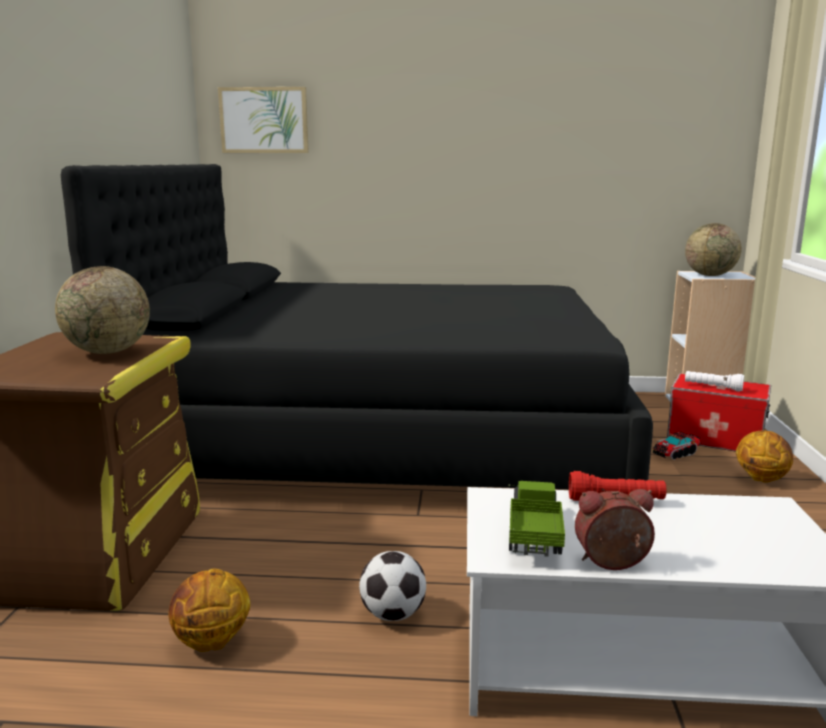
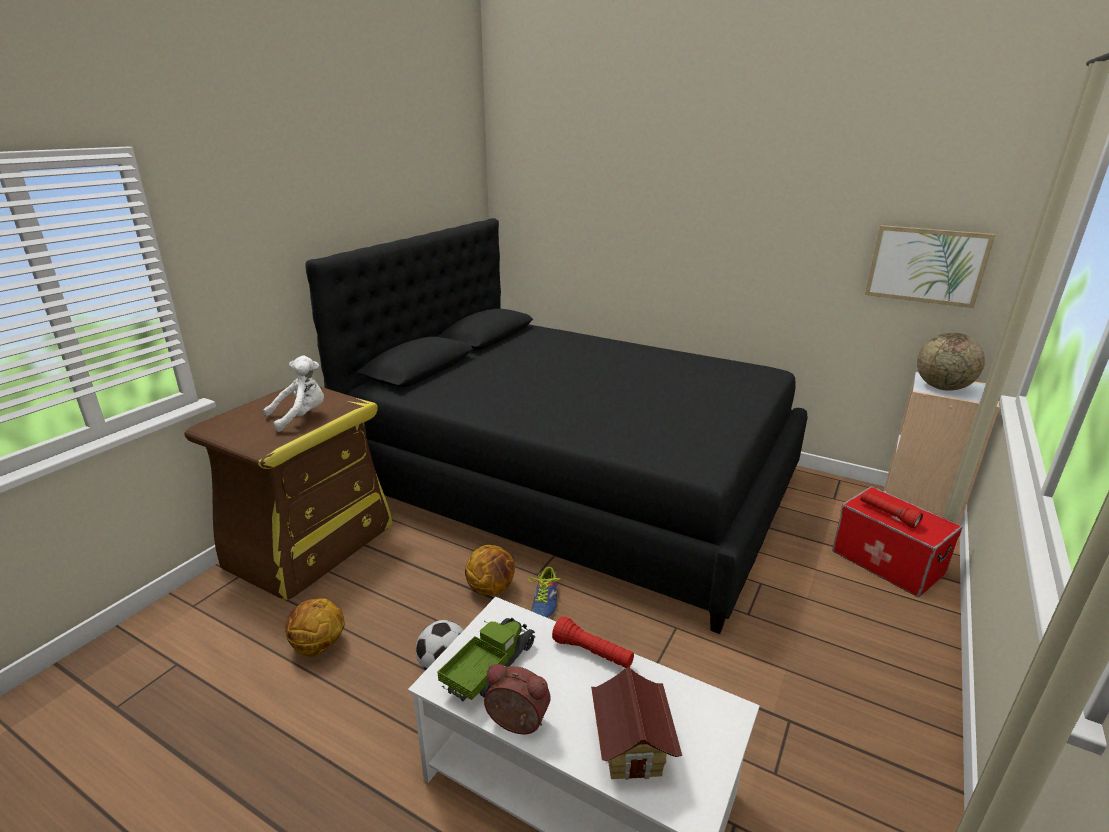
camera: 25 degrees right, 10 degrees up
(108, 352) = (301, 417): globe -> white plush toy
(264, 120) = (536, 181): picture -> picture (926, 265)
(449, 534) = (545, 602): none -> shoe
(675, 454) = (825, 570): toy truck -> none
(713, 387) = (887, 515): white flashlight -> red flashlight
(734, 550) = (632, 749): none -> toy house
(761, 478) = (890, 628): basketball -> basketball (492, 588)

